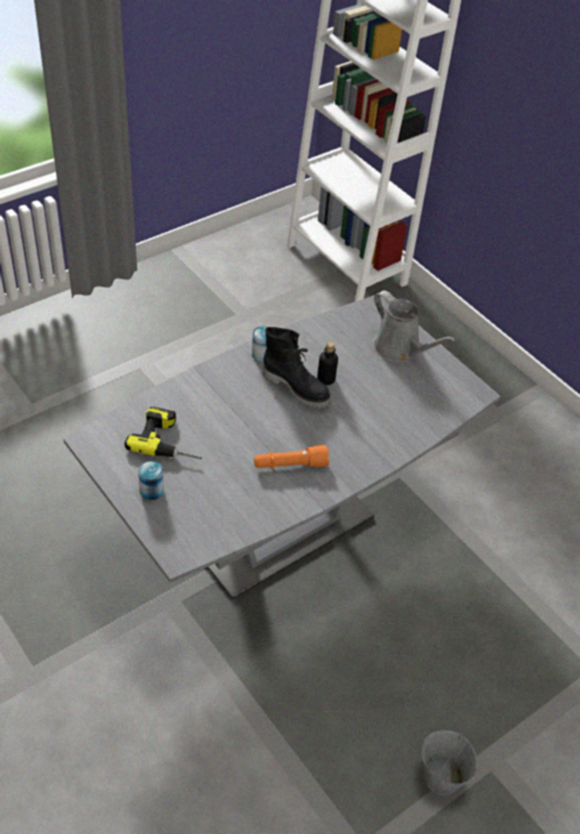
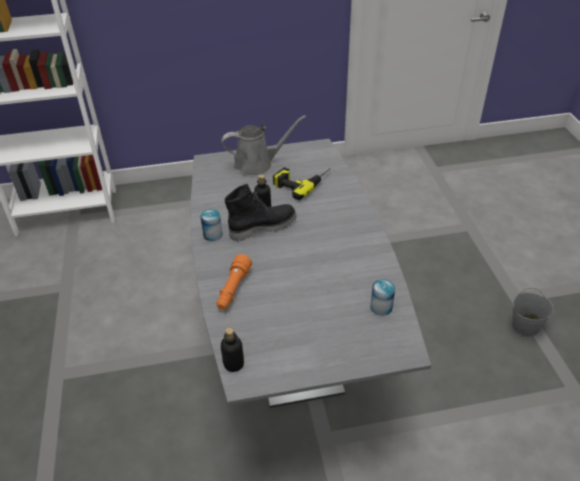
camera: 60 degrees left, 5 degrees down
(104, 428) = (234, 364): none -> bottle
(151, 490) = (327, 349): can -> can (381, 307)
(170, 440) = (275, 320): power drill -> power drill (301, 181)
(290, 465) = (341, 255): orange flashlight -> orange flashlight (233, 289)

